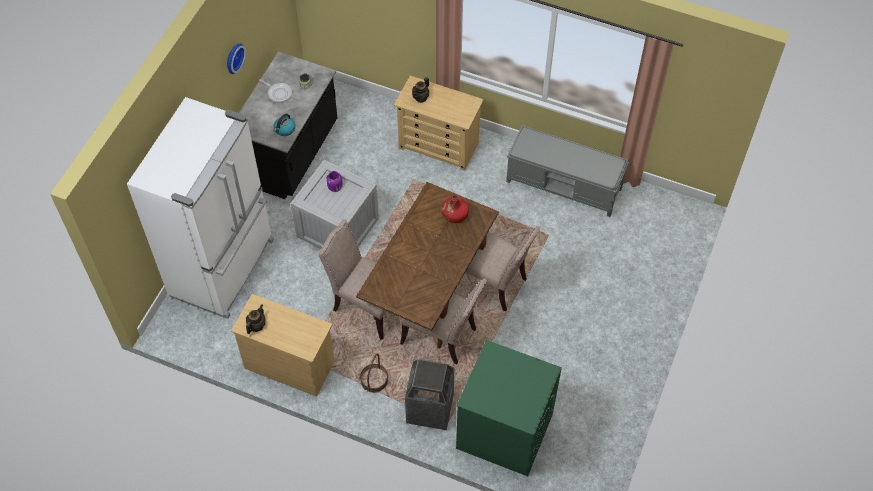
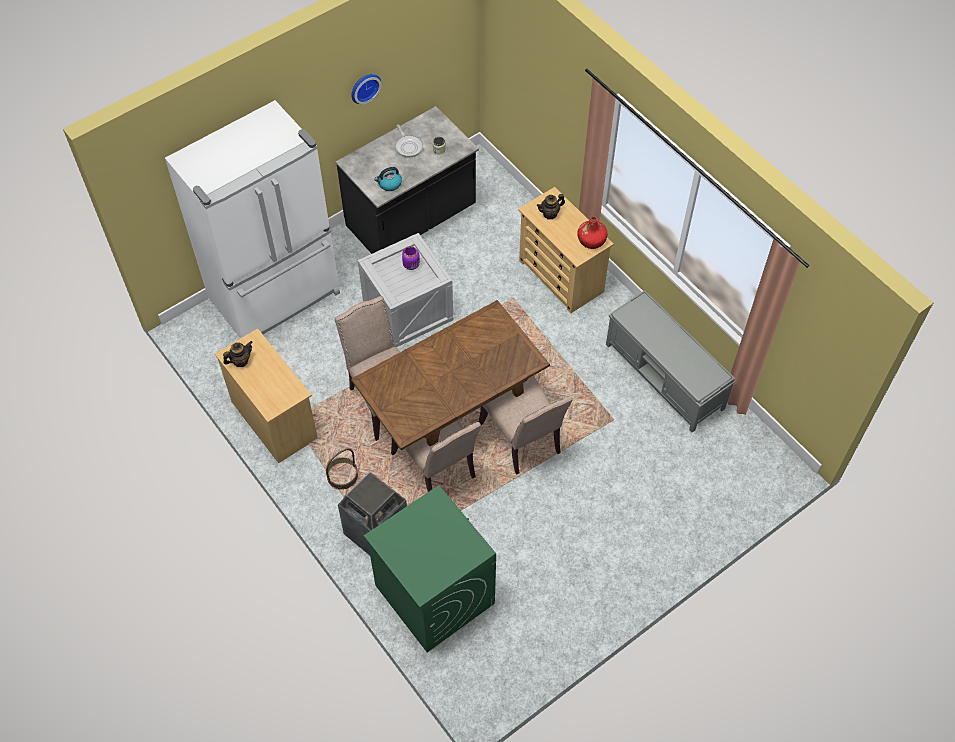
camera: 30 degrees right, 0 degrees up
(455, 215) = (502, 346): red bottle -> red bottle (591, 240)

